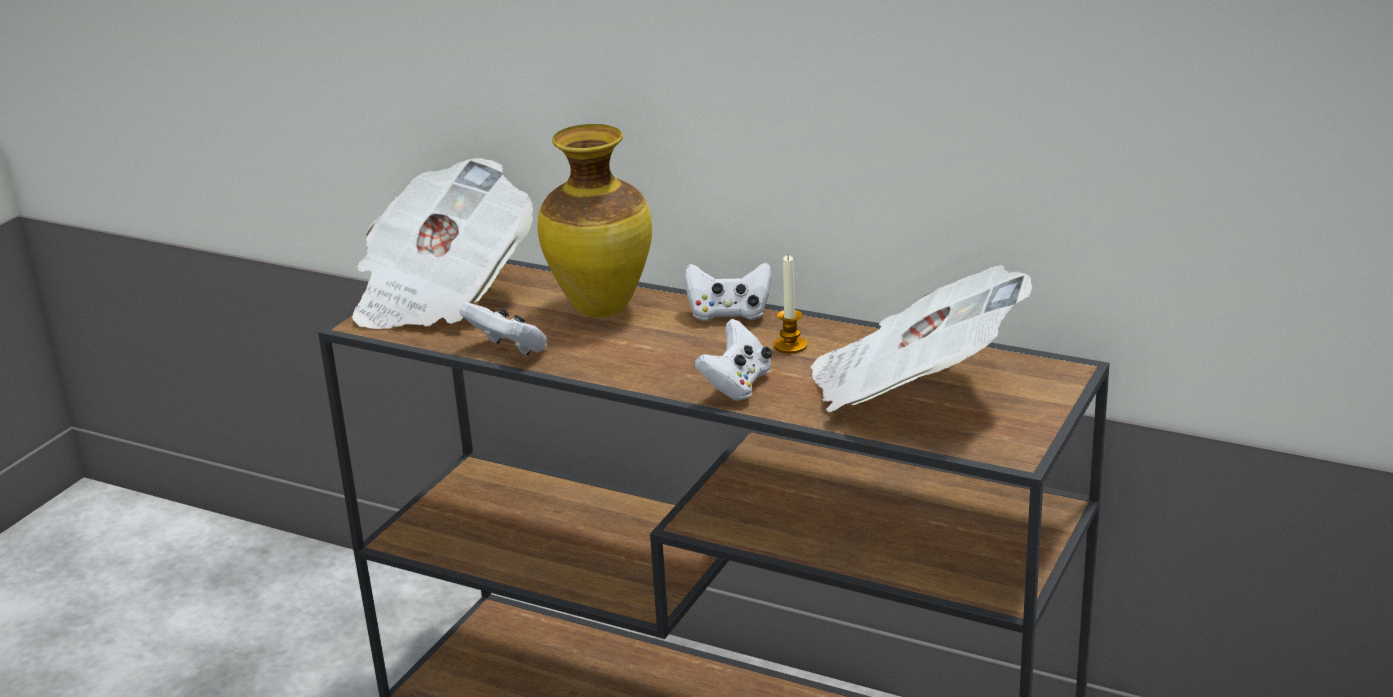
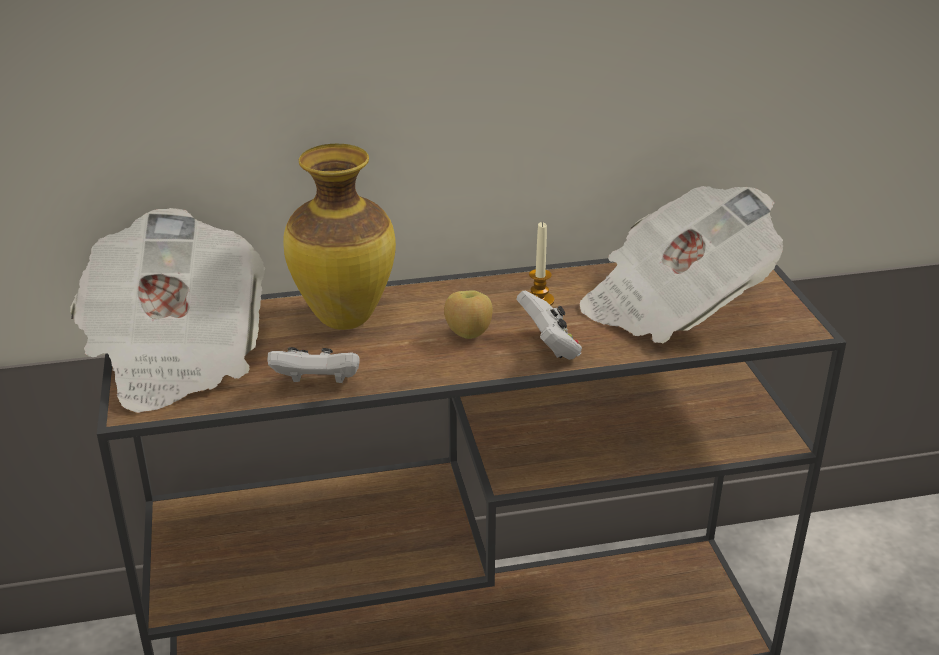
camera: 40 degrees left, 5 degrees up
(683, 353) = (468, 335): none -> apple
(729, 314) = (456, 290): white game controller -> none

